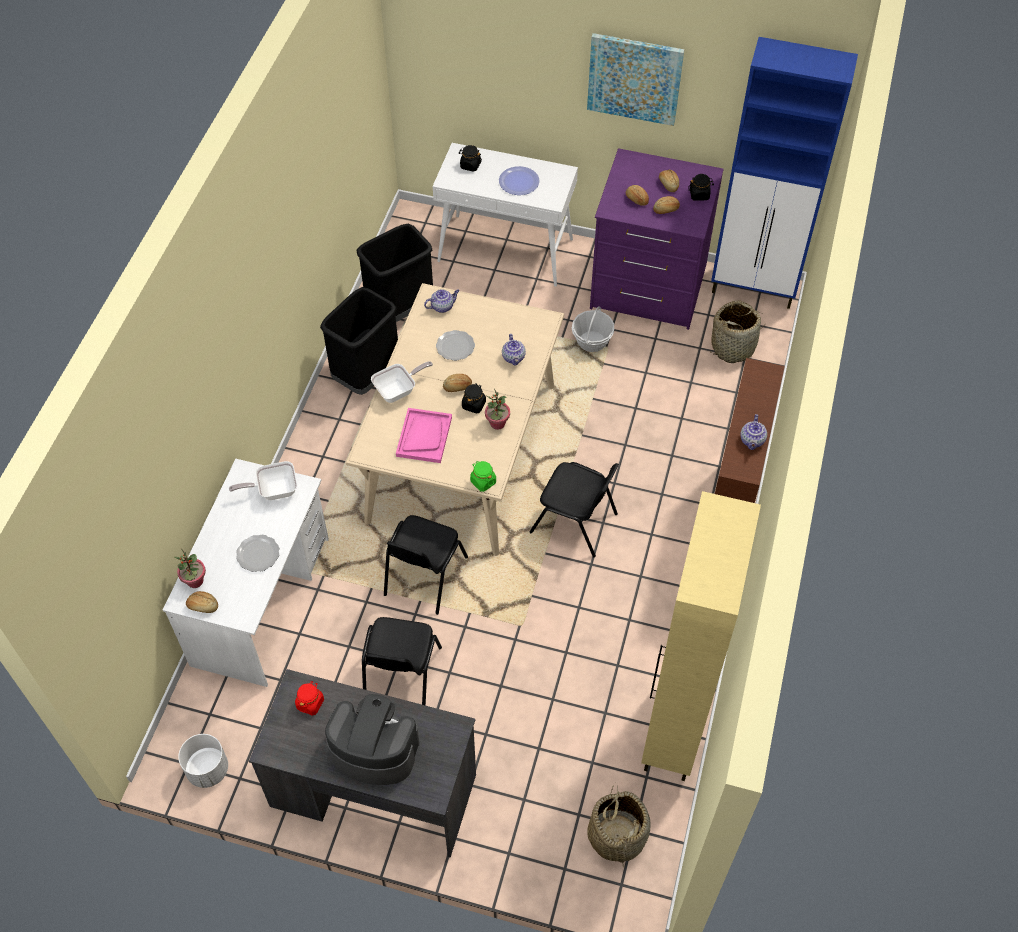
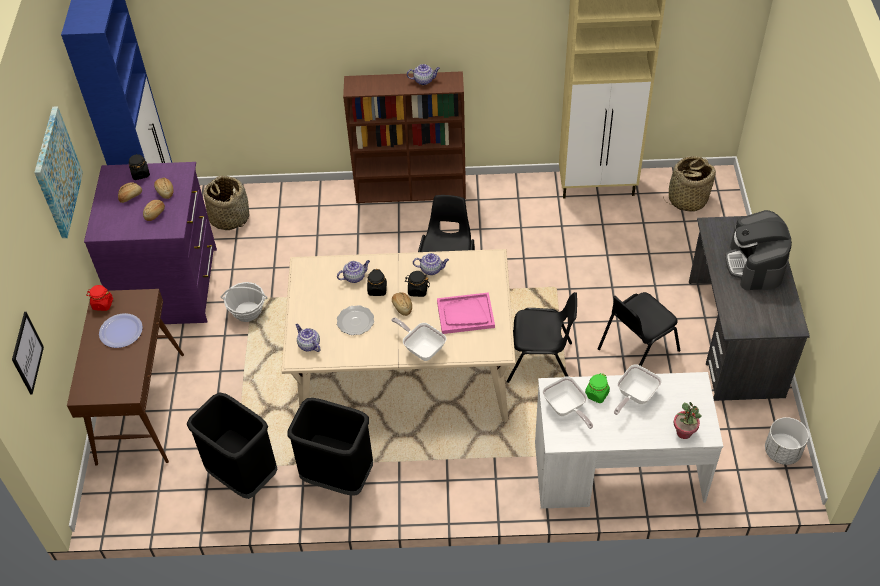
camera: 105 degrees left, 5 degrees down
(203, 606) = (703, 417): bread -> none
(258, 553) = (634, 396): plate -> frying pan
(310, 703) = (743, 314): red jar -> red jar (102, 304)
(401, 677) = (636, 350): black chair -> black chair turned 150 degrees clockwise
(449, 70) = (27, 353): none -> picture
(470, 165) = (102, 378): black jar -> black jar (377, 290)
(483, 482) = (495, 263): green jar -> green jar (596, 394)
(497, 423) = (431, 269): potted plant -> teapot
(506, 250) = (140, 407): white console table -> brown console table

